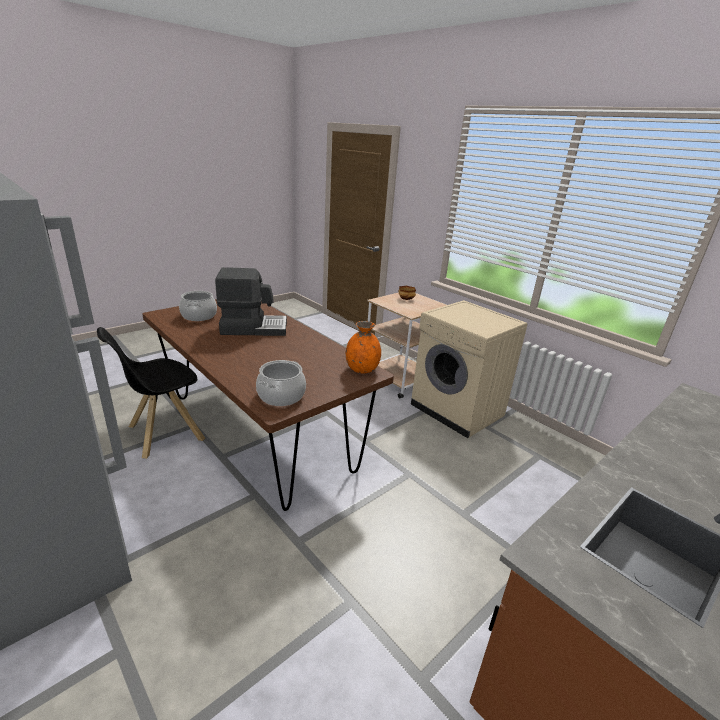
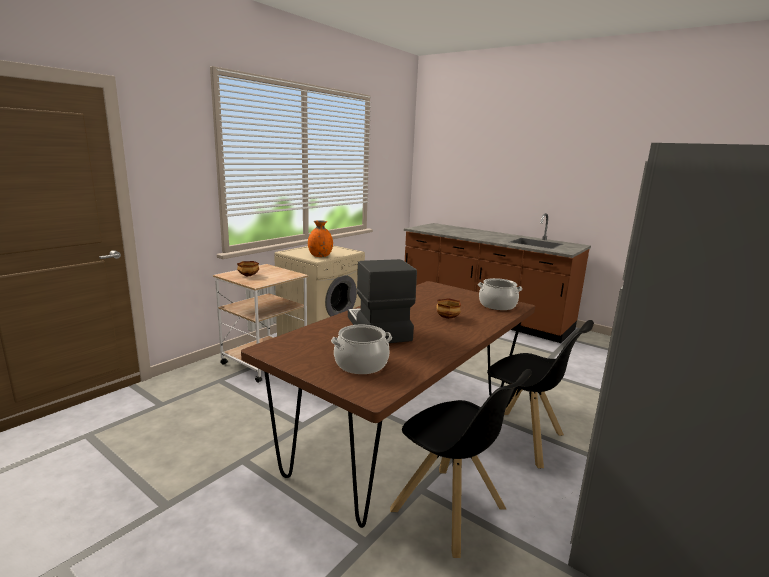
camera: 100 degrees left, 10 degrees down
(206, 504) = (523, 439): none -> black chair
(261, 358) = (446, 317): none -> bowl
(361, 369) = (429, 287): orange vase -> orange vase (320, 256)

